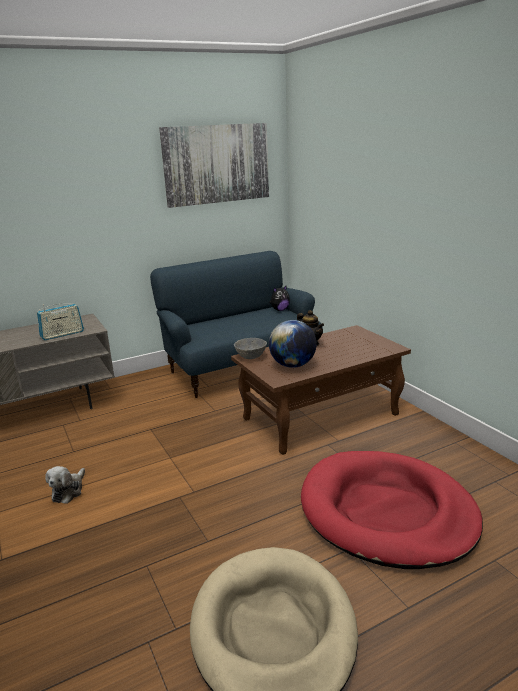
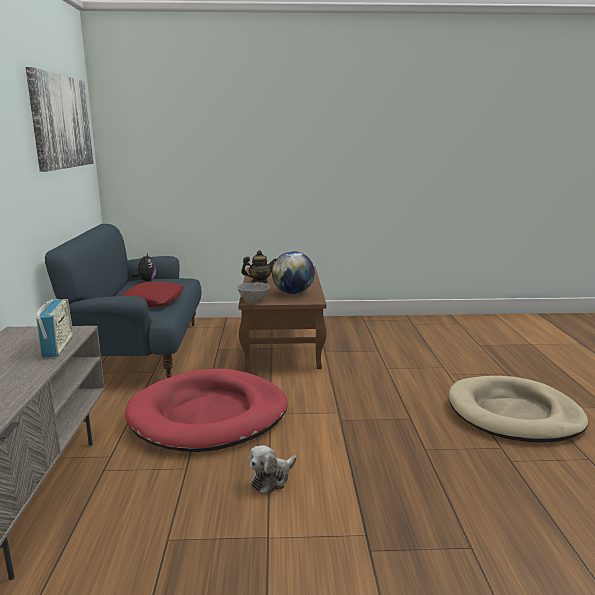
camera: 65 degrees left, 5 degrees down
(68, 491) = (272, 479): plush toy -> plush toy turned 90 degrees clockwise
(231, 328) = (153, 300): none -> red pillow
(387, 512) = (421, 356): red dog bed -> red dog bed (209, 415)

